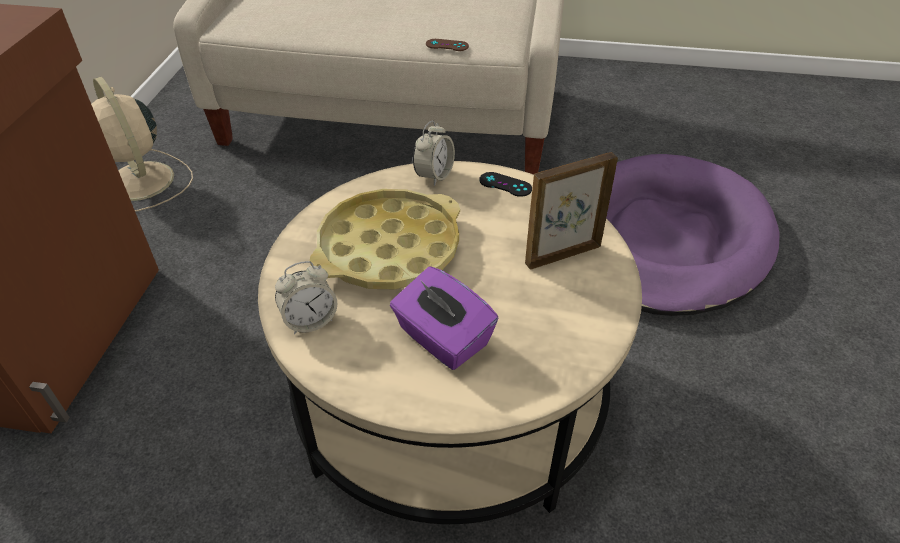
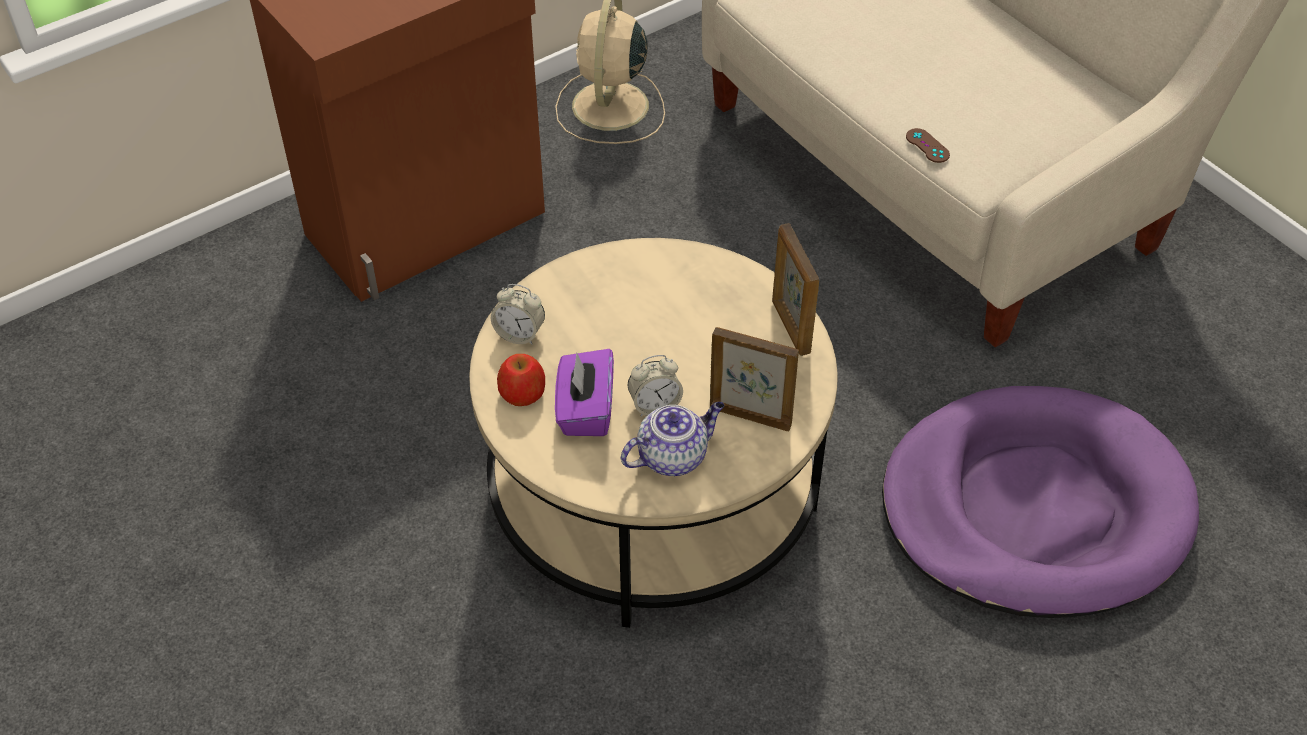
camera: 45 degrees right, 5 degrees up
(371, 364) = (522, 392): none -> apple
(388, 248) = (632, 318): yellow tray -> none
(434, 175) = (744, 279): alarm clock -> alarm clock (655, 405)
(505, 184) = (790, 327): black game controller -> picture frame
(553, 321) = (673, 456): none -> teapot

